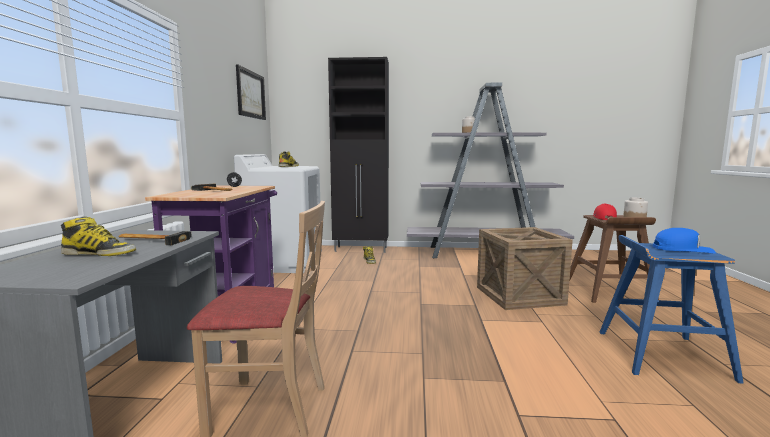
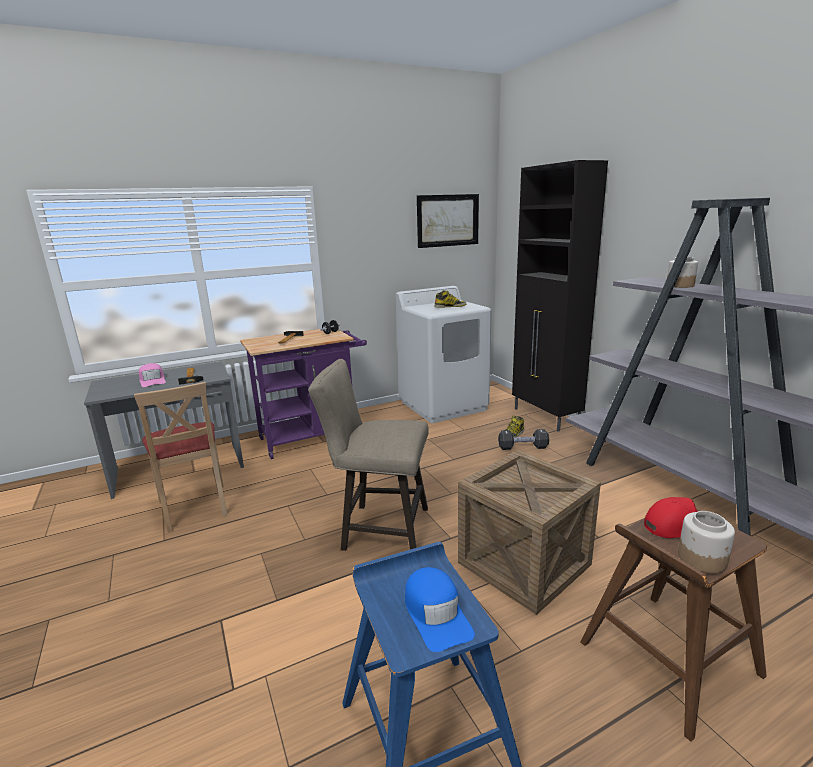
camera: 60 degrees right, 10 degrees up
(100, 253) = (152, 380): boot -> pink cap
(390, 263) = (523, 447): none -> black dumbbell
(439, 322) = (379, 529): none -> beige stool

